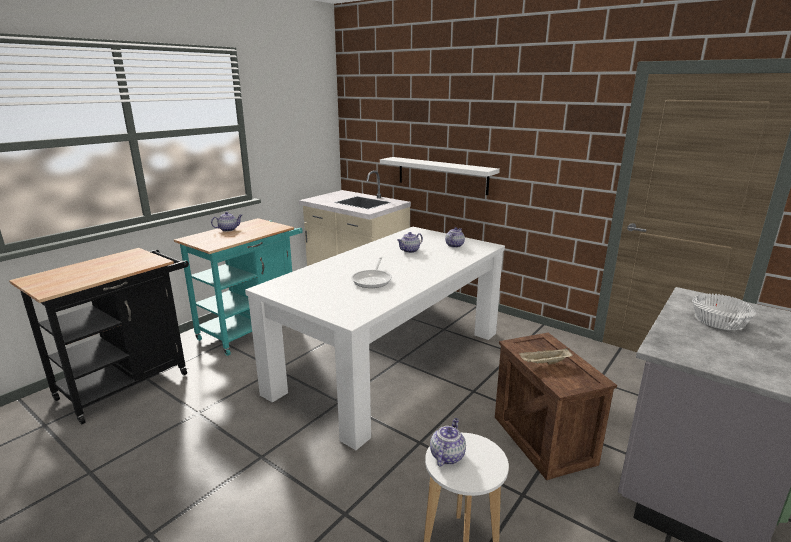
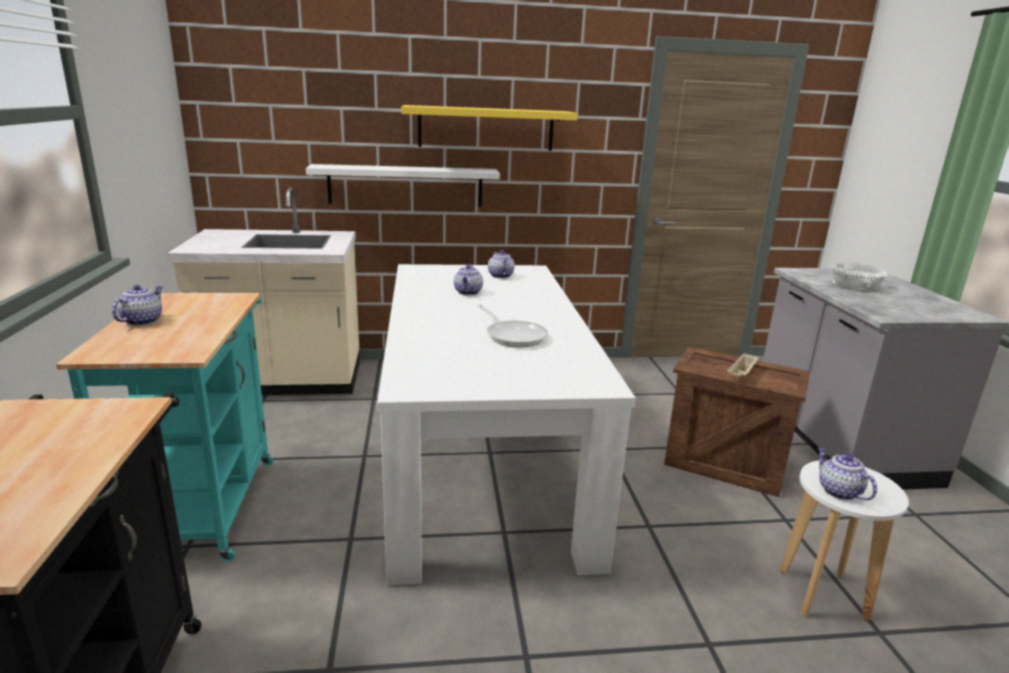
camera: 45 degrees left, 0 degrees up
(494, 138) = (486, 128): none -> yellow shelf

